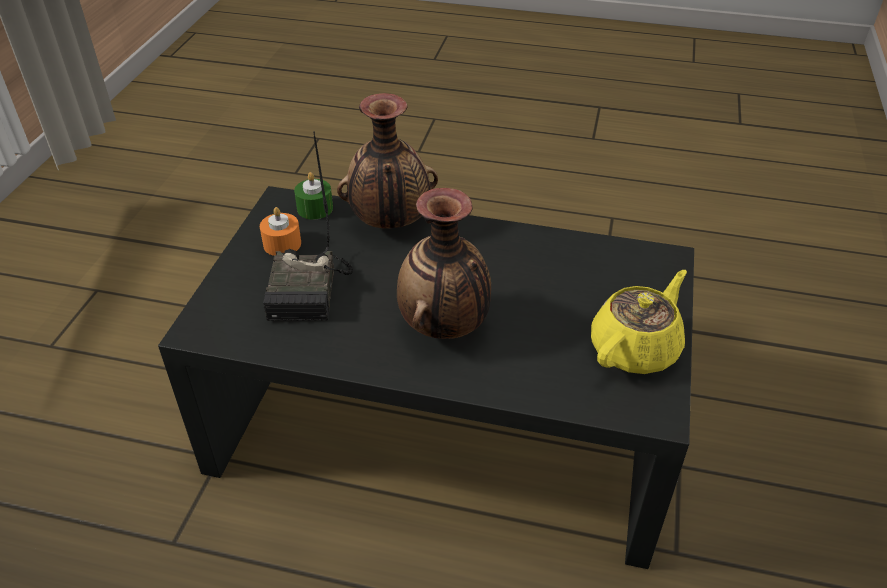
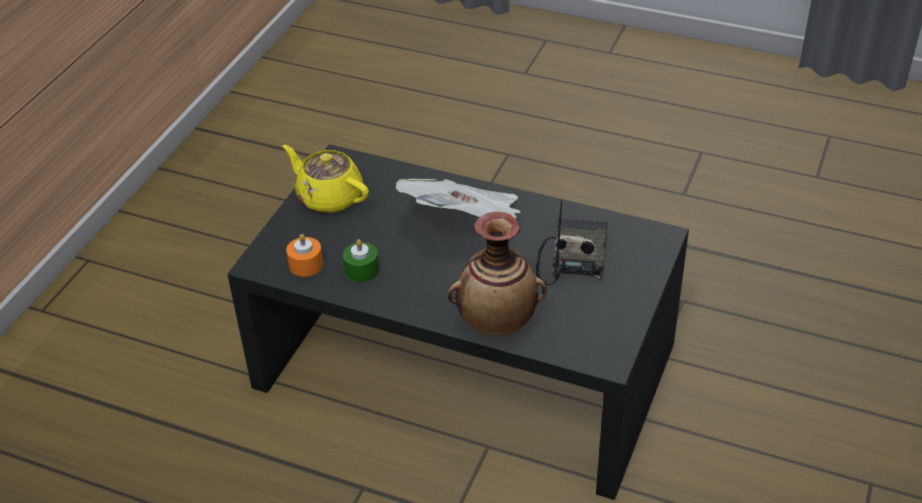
camera: 170 degrees left, 0 degrees up
(282, 244) = (601, 308): orange candle -> orange candle (306, 265)
(315, 208) = (572, 347): green candle -> green candle (362, 270)
(445, 326) = (465, 223): vase -> newspaper
(635, 348) = (329, 197): yellow teapot -> yellow teapot turned 75 degrees clockwise

